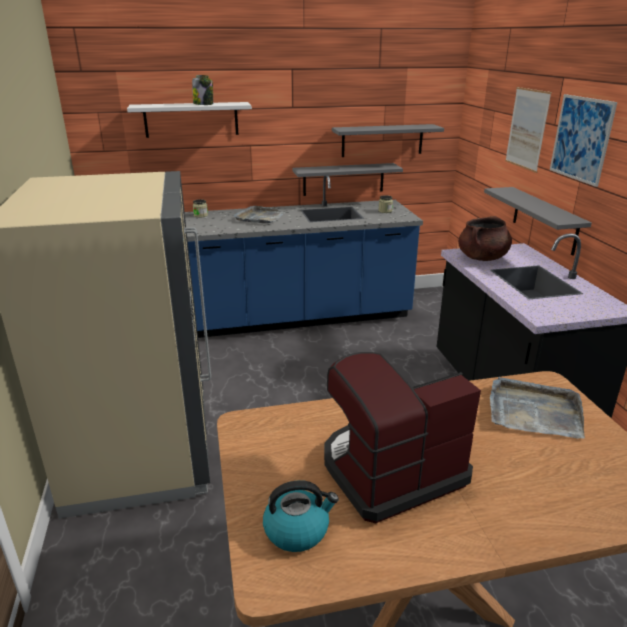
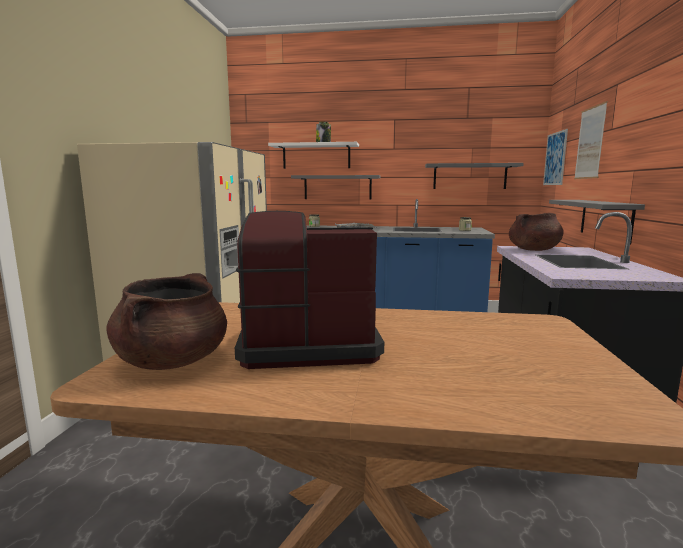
camera: 20 degrees right, 15 degrees down
(297, 530) = (173, 361): kettle -> brown cooking pot
(343, 179) = (434, 207): grey shelf -> grey shelf (337, 187)
(533, 411) = (508, 333): grey tray -> none
(581, 139) = (632, 129): picture -> picture (555, 158)

